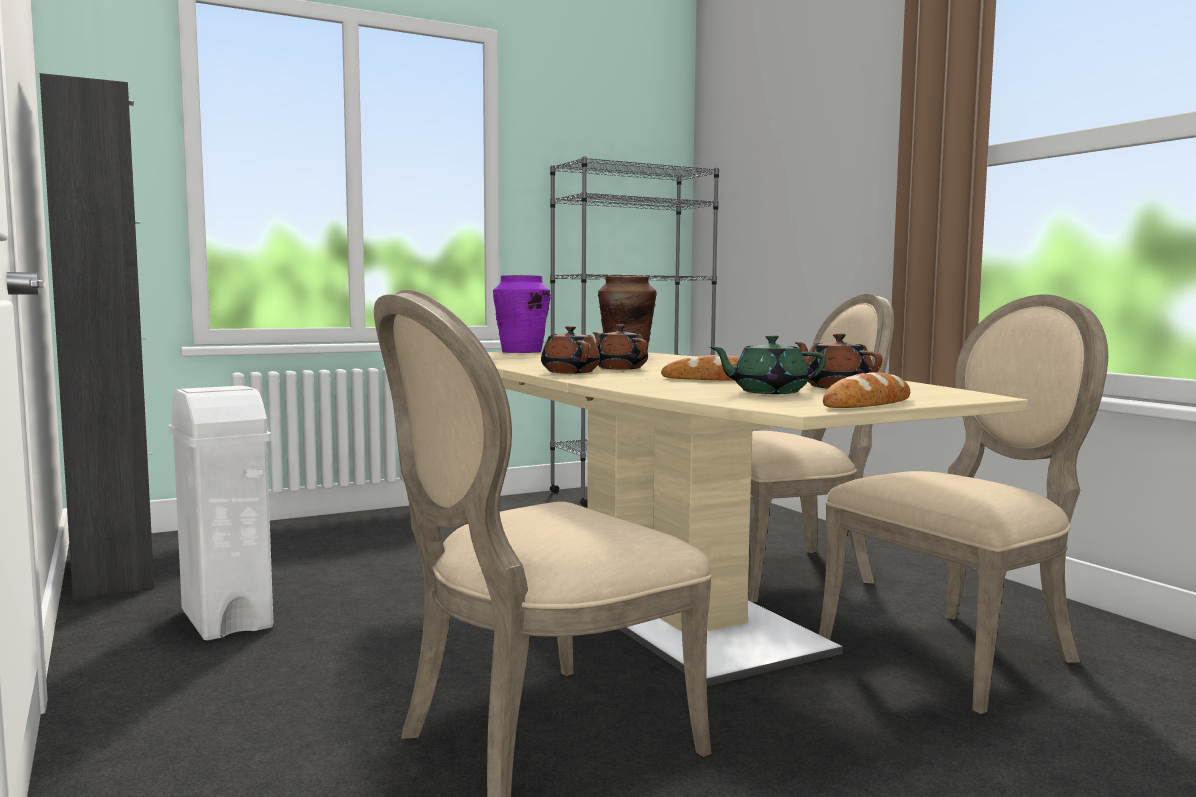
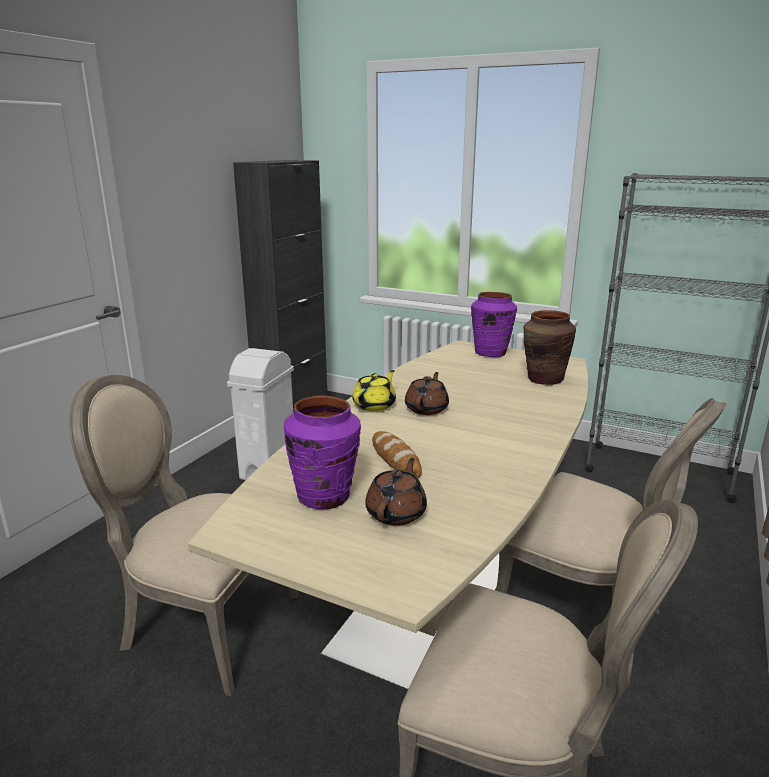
camera: 55 degrees right, 15 degrees up
(570, 372) = (375, 405): brown teapot -> yellow teapot
(768, 392) = (324, 497): green teapot -> purple vase
(868, 403) = (288, 550): bread -> none

